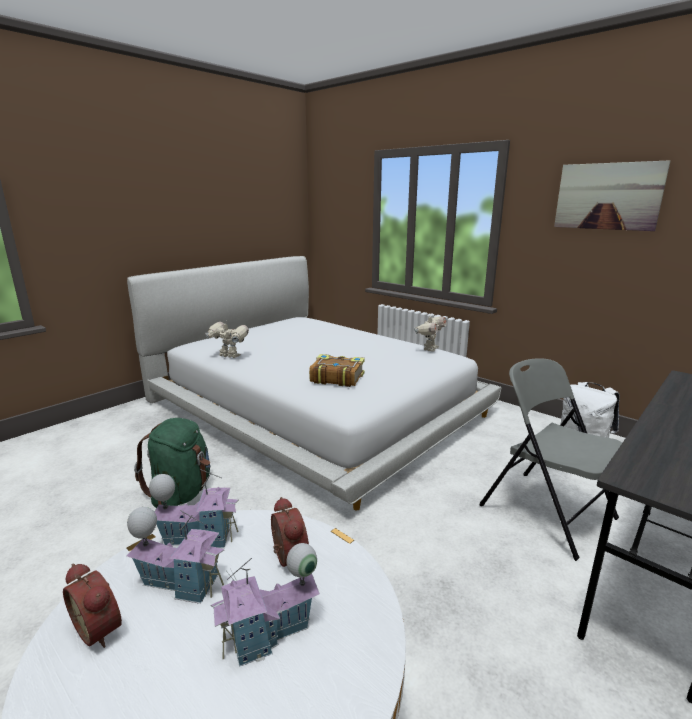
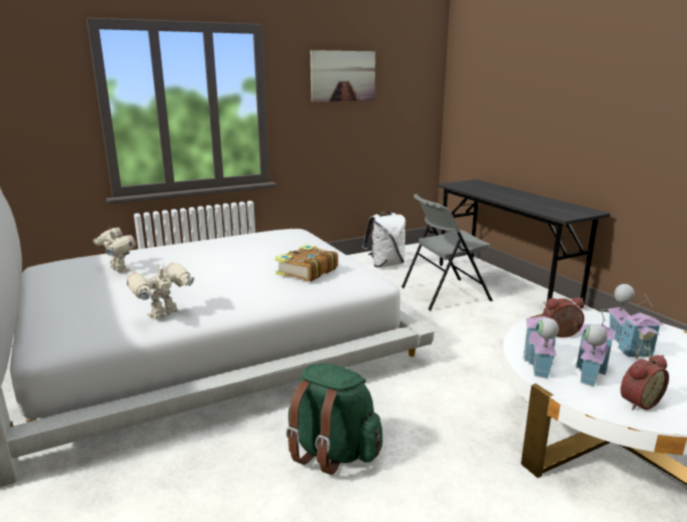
camera: 70 degrees left, 0 degrees up
(429, 349) = (269, 232): toy robot -> toy robot (119, 270)

